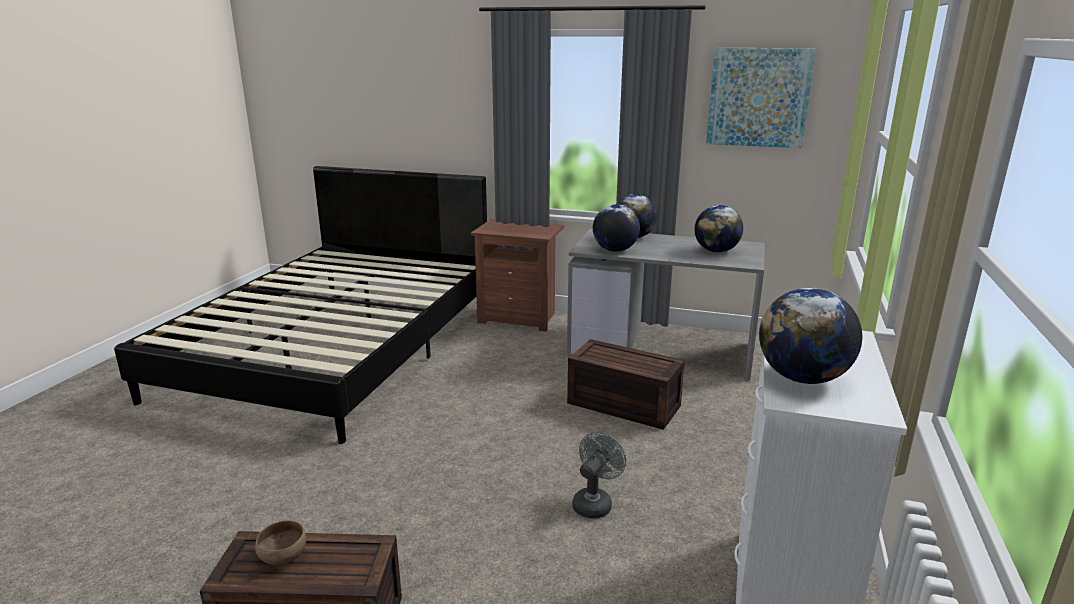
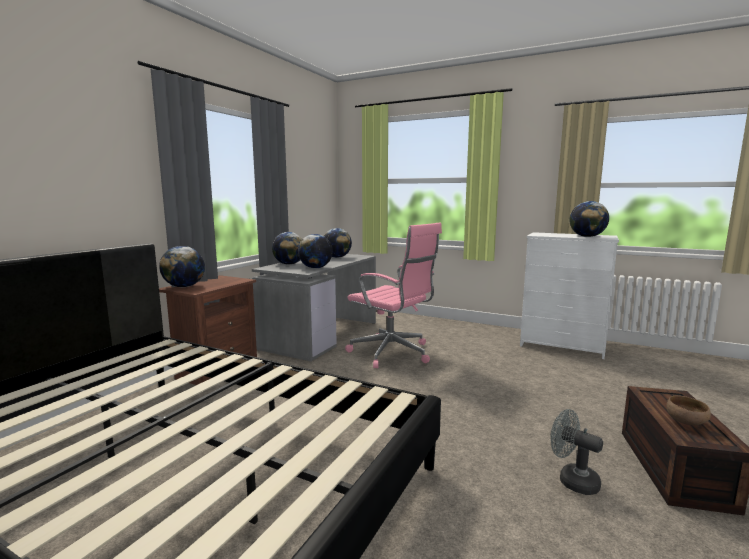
camera: 80 degrees left, 10 degrees down
(501, 224) = (184, 286): none -> globe
(595, 503) = (503, 371): grey fan -> grey fan (572, 480)
(621, 405) = (393, 353): brown storage box -> pink office chair
(758, 97) = (305, 167): picture -> none

